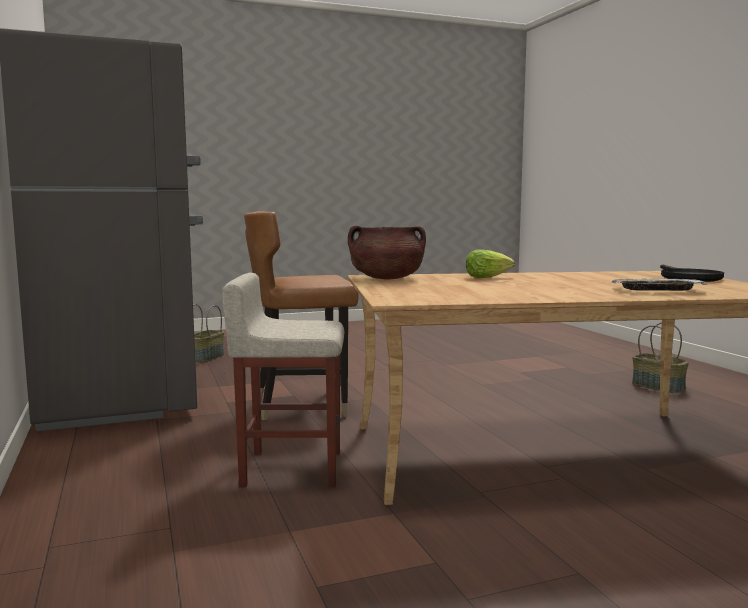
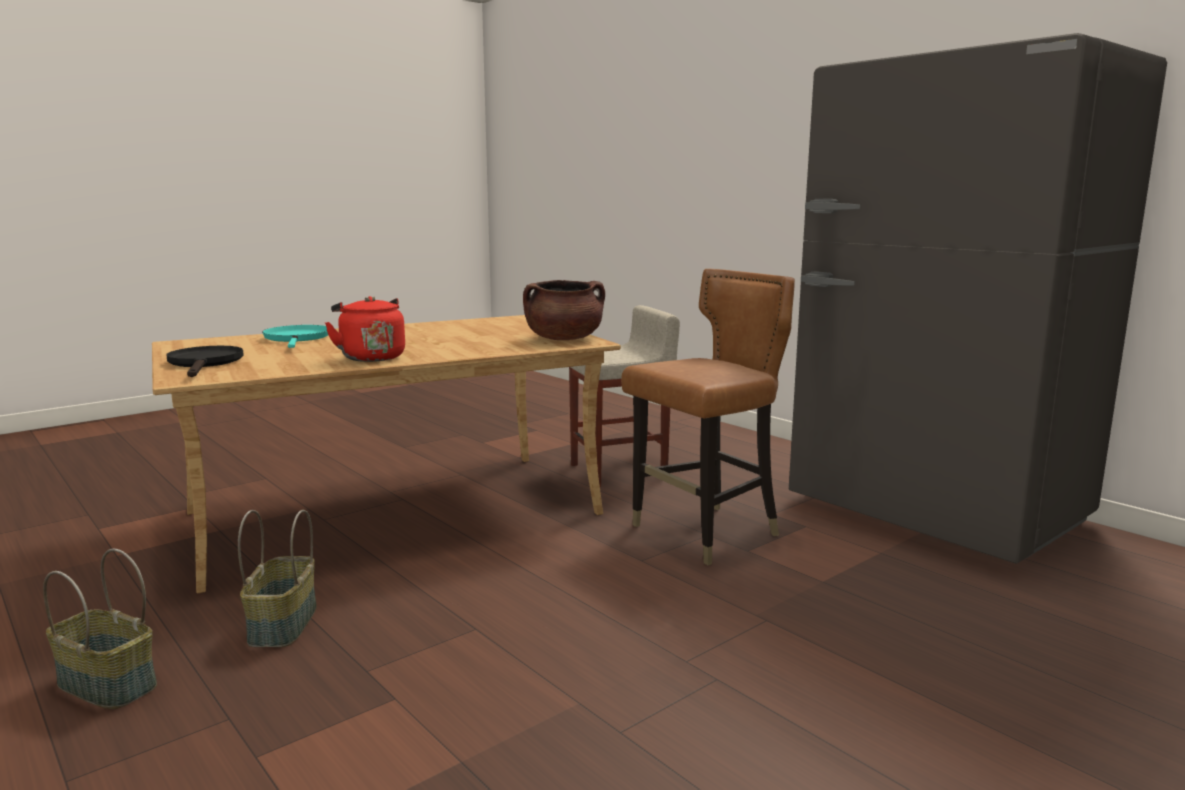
camera: 160 degrees right, 5 degrees up
(206, 357) = (1101, 633): basket -> basket (284, 625)
(487, 277) = (457, 348): lettuce -> none
(556, 275) = (371, 357): none -> red kettle
(656, 290) = (297, 338): tray -> turquoise frying pan

